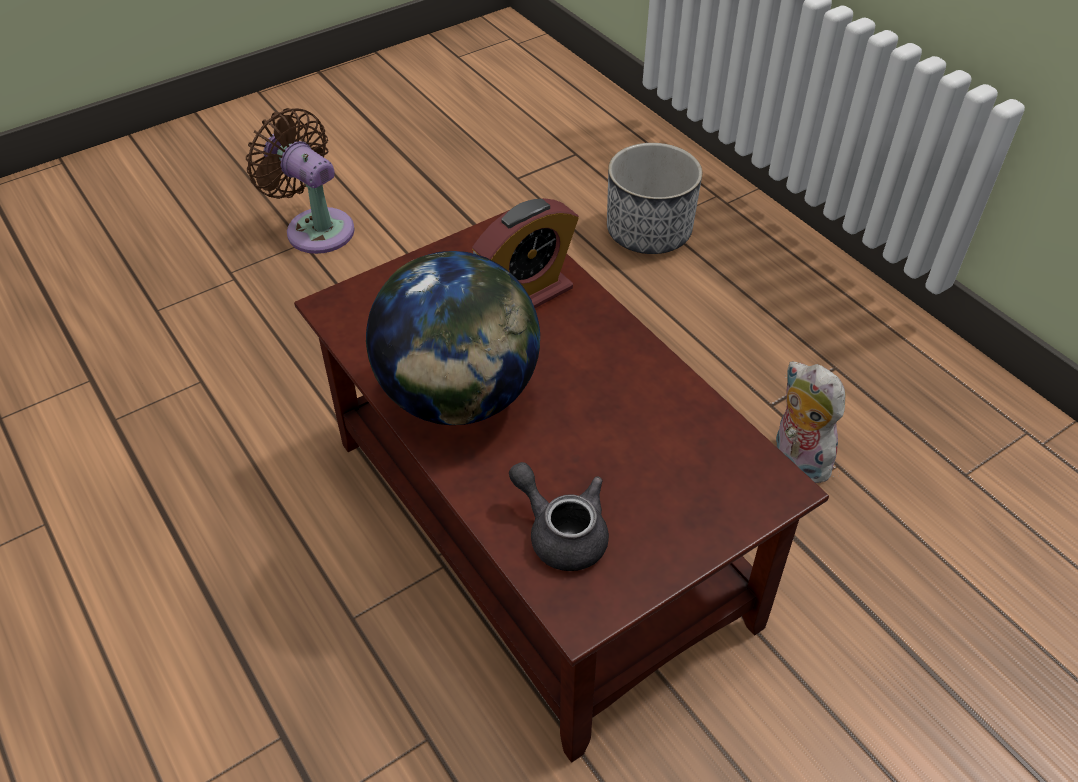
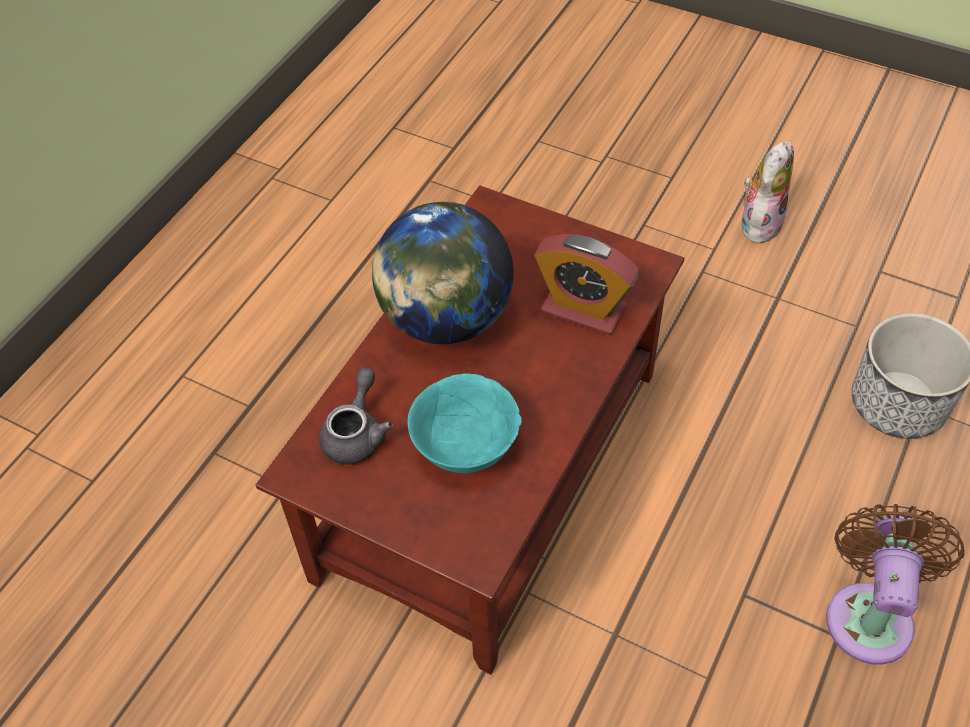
camera: 65 degrees right, 5 degrees up
(315, 228) = (694, 175): brown fan -> brown fan (870, 614)
(634, 445) = (465, 445): none -> turquoise bowl
(796, 459) = (691, 639): plush toy -> plush toy (759, 223)

